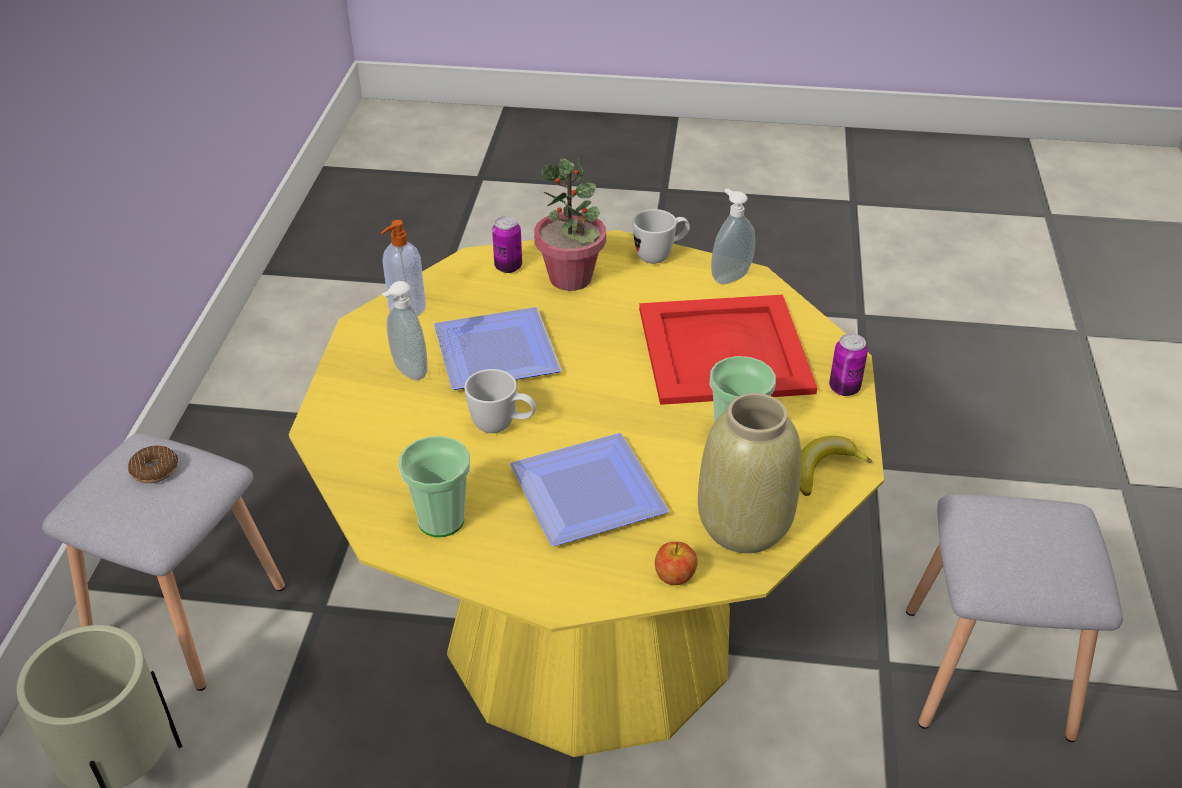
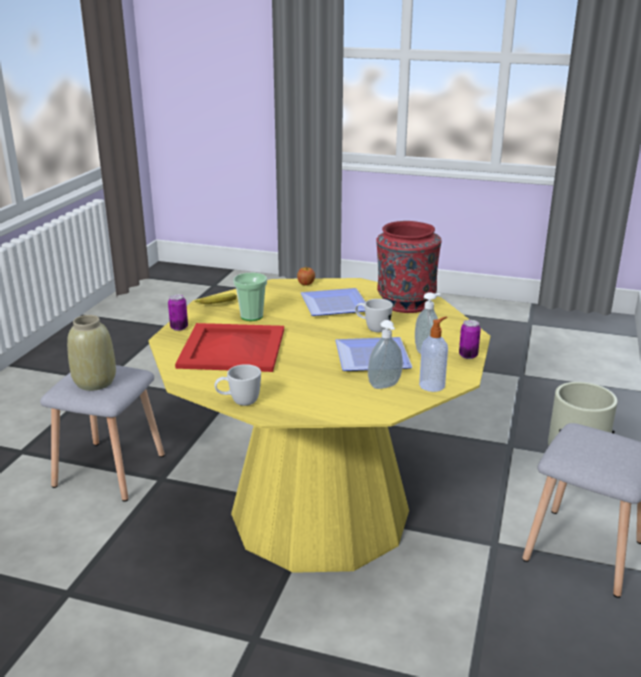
camera: 170 degrees left, 15 degrees down
(155, 470) = (601, 456): donut -> none
(441, 520) = (405, 303): cup -> red vase
(508, 267) = (357, 405): can -> can (468, 355)
(571, 278) = (312, 393): potted plant -> none
(729, 276) = (198, 384): soap dispenser -> soap dispenser (385, 386)
(745, 525) = (267, 292): beige vase -> beige vase (94, 382)

